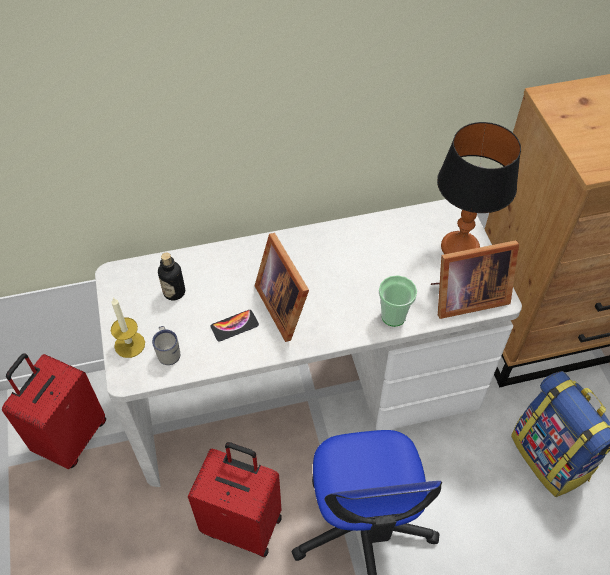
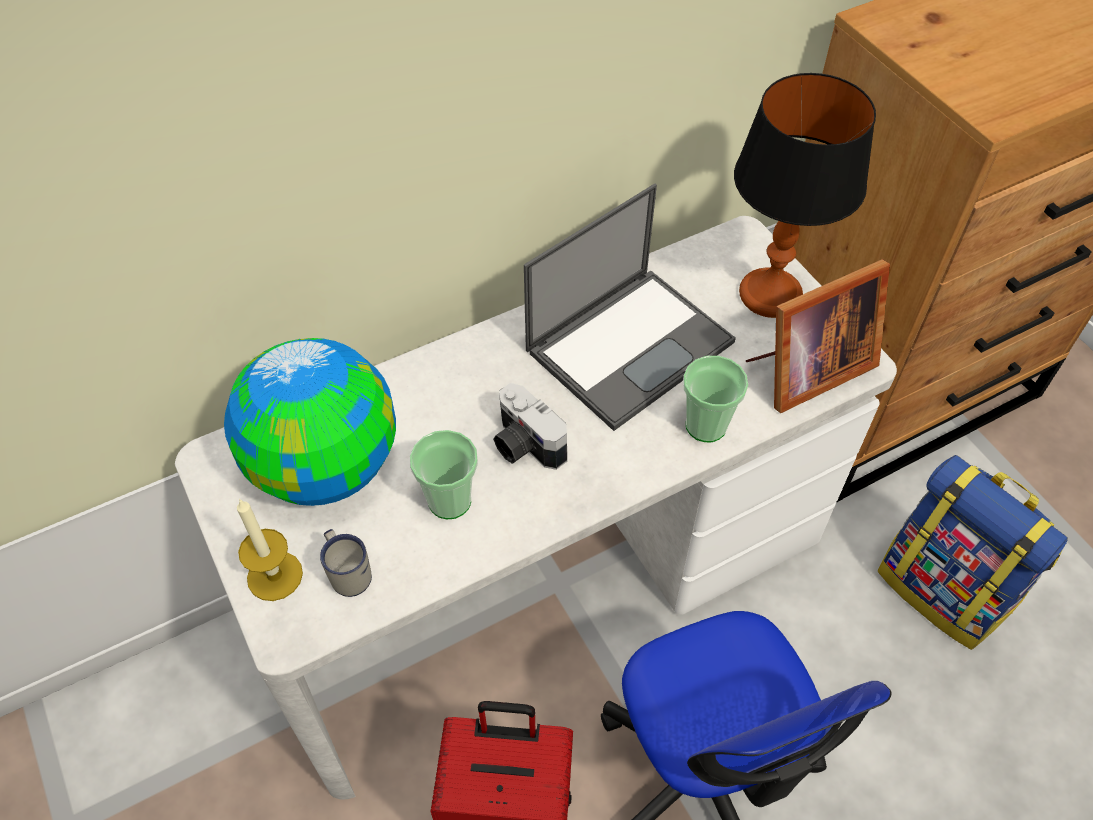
camera: 15 degrees left, 0 degrees up
(70, 437) = (177, 752): red suitcase -> none
(174, 292) = (327, 466): bottle -> globe
(234, 326) = (449, 500): phone -> cup
(285, 304) = (524, 445): picture frame -> camera
(366, 260) = (631, 344): none -> laptop

